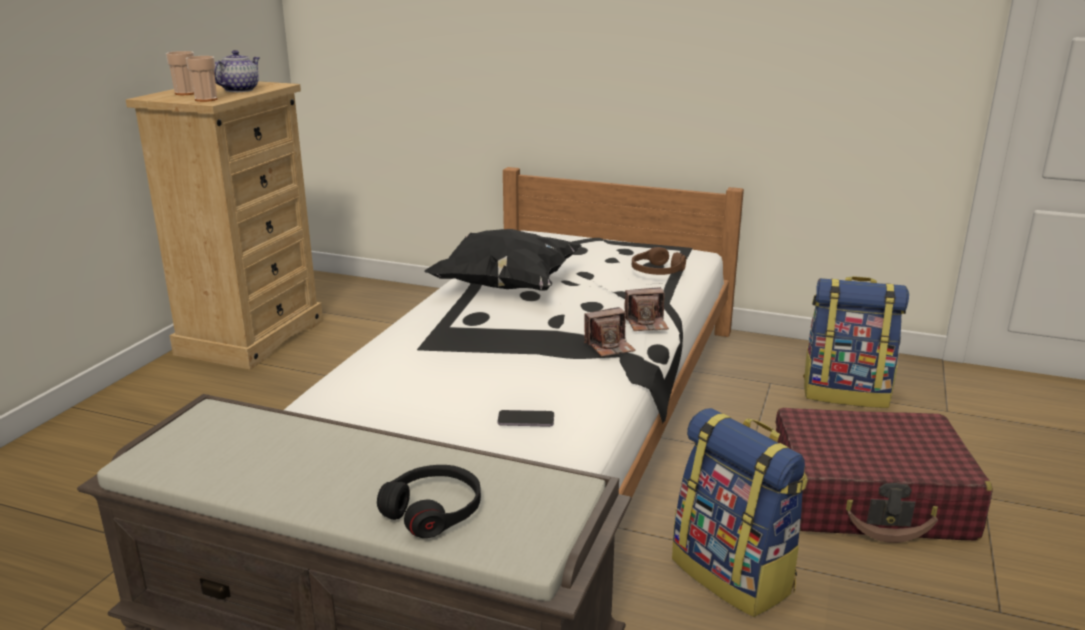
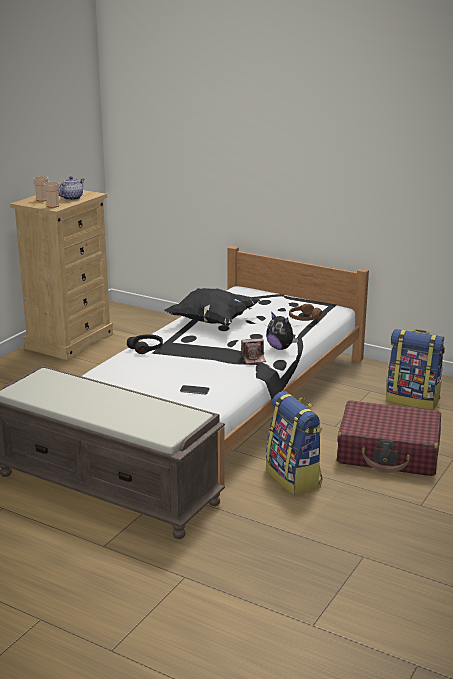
camera: 10 degrees right, 0 degrees up
(433, 511) = (133, 419): black headphones -> black headphones (146, 348)
(646, 323) = (280, 348): camera -> plush toy

